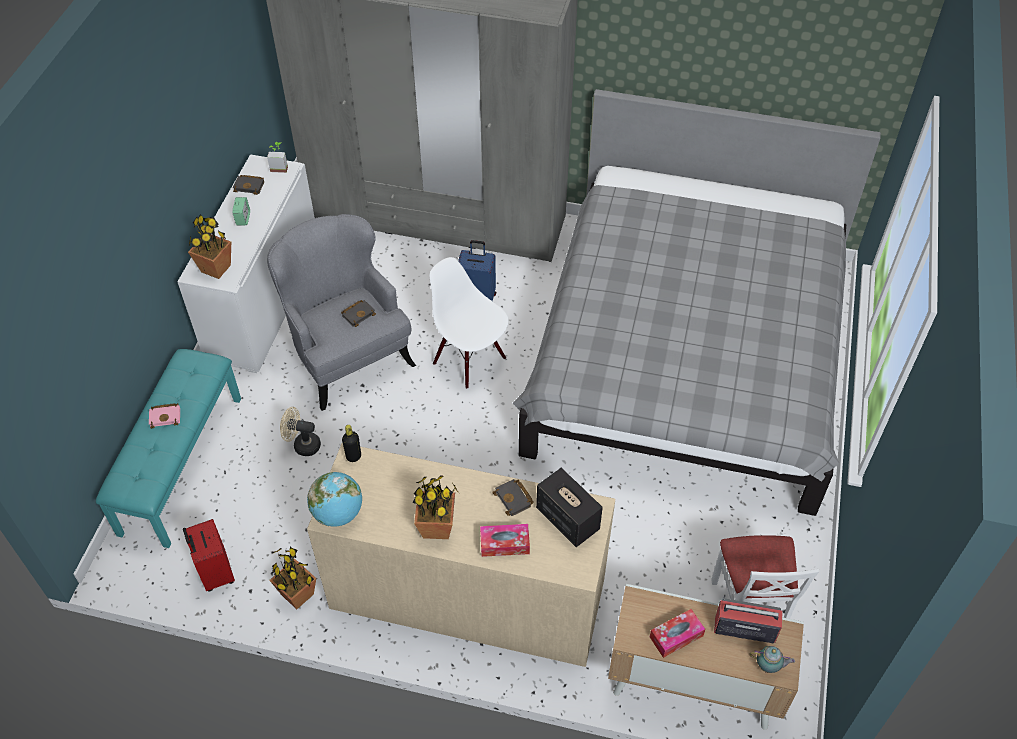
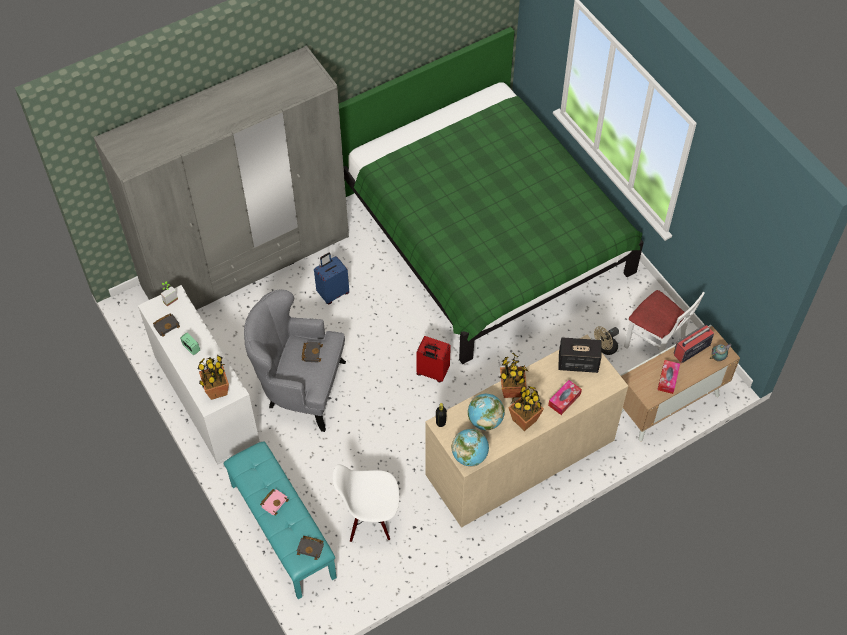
camera: 45 degrees left, 5 degrees up
(215, 573) = (379, 566): red suitcase -> red suitcase (432, 372)
(298, 595) = (437, 536): potted plant -> potted plant (512, 390)
(302, 445) = (338, 459): beige fan -> beige fan (605, 348)
(398, 492) = (485, 420): none -> globe
(470, 360) = (372, 333): white chair -> white chair (370, 518)
(514, 499) = (543, 375): black book -> black book (311, 548)
(687, 355) = (484, 234): grey bed -> green bed

